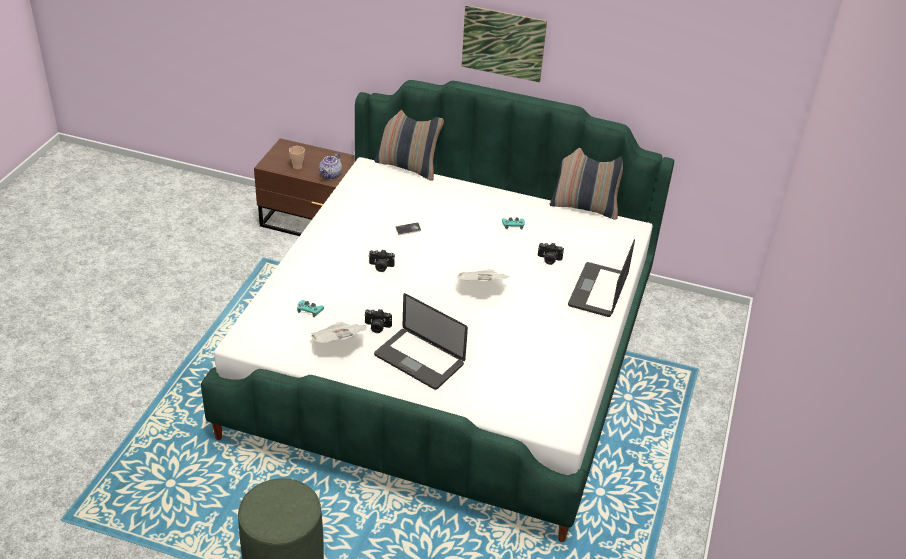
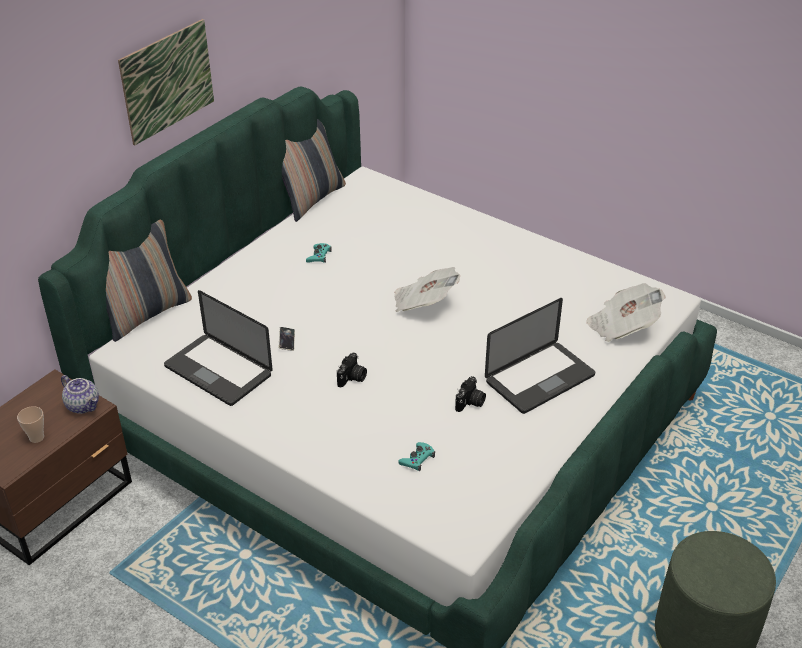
camera: 70 degrees left, 0 degrees up
(338, 343) = (491, 442): newspaper -> newspaper (622, 326)
(549, 259) = (395, 245): camera -> none
(598, 291) = (461, 226): laptop -> laptop (218, 371)

